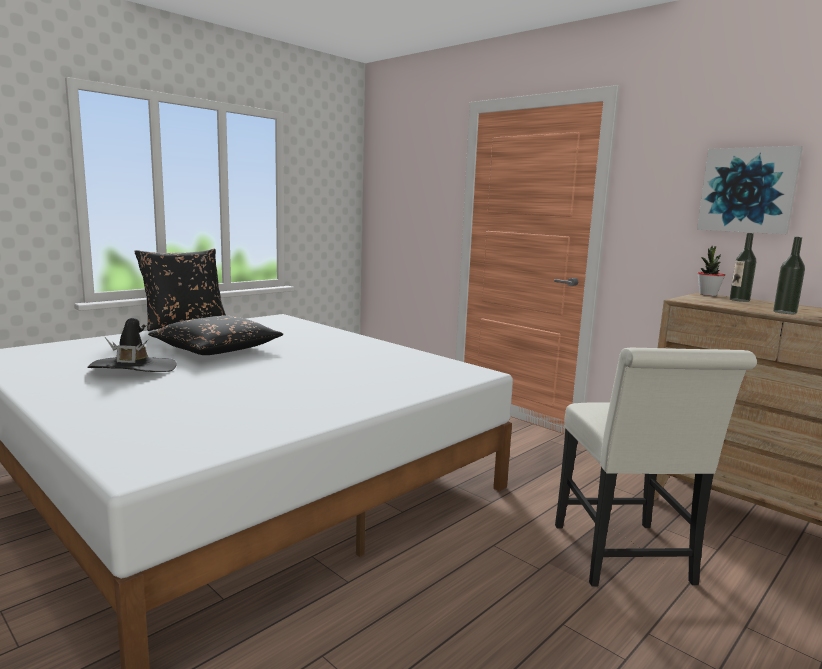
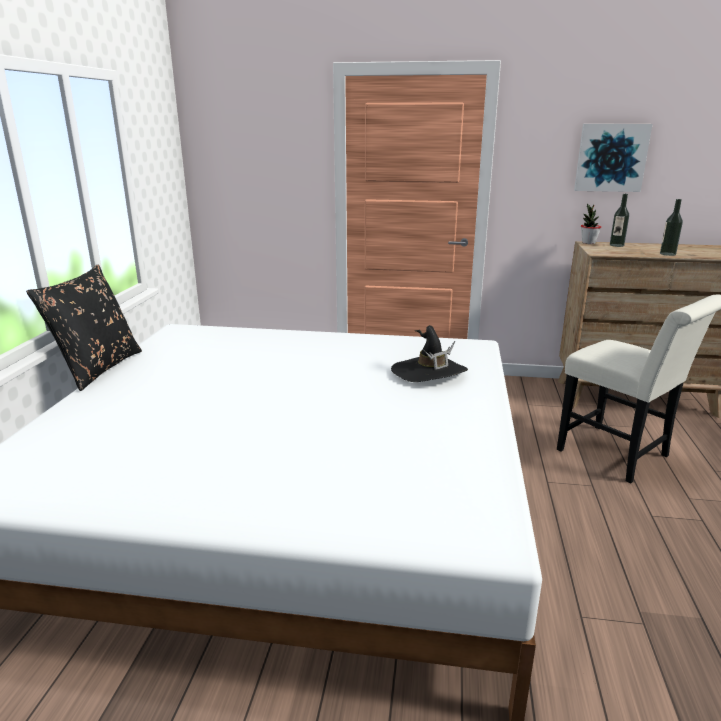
camera: 35 degrees left, 10 degrees up
(133, 369) = (204, 446): black hat -> black hat (429, 373)
(216, 348) = (220, 390): black pillow -> none

